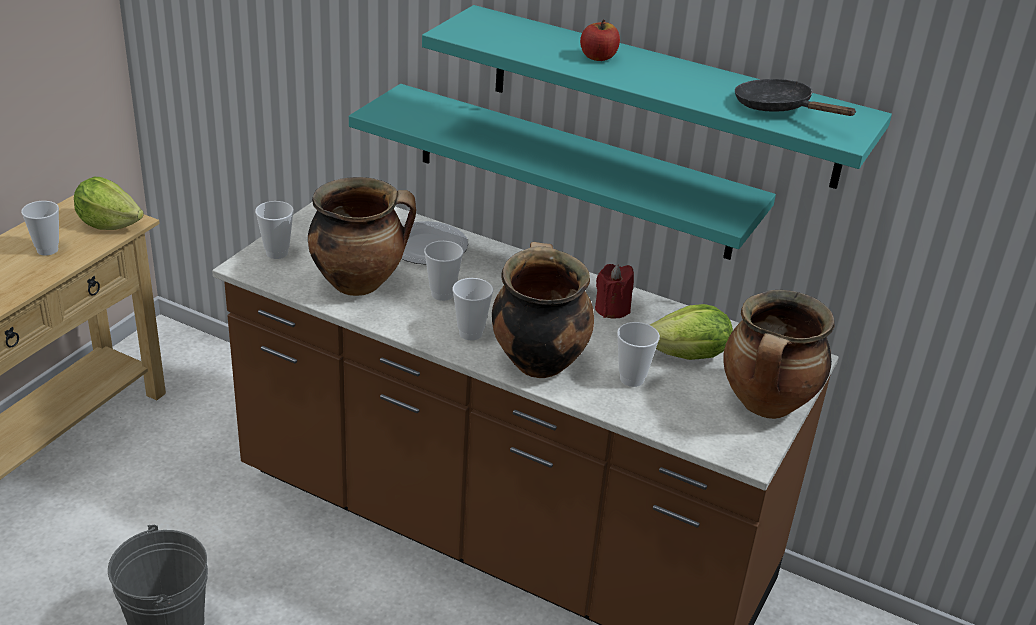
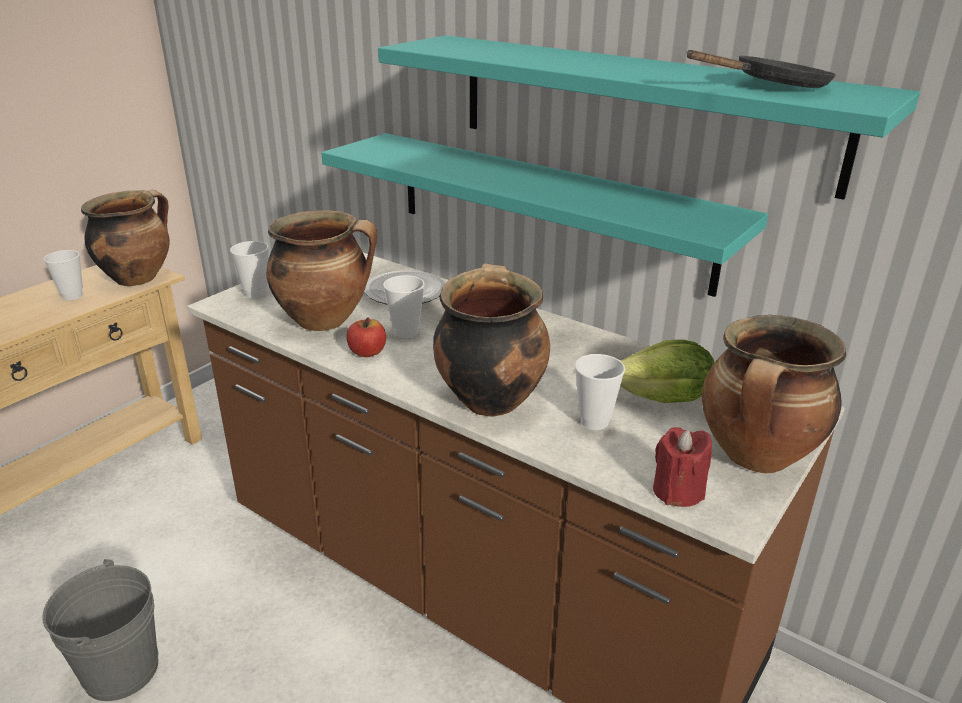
camera: 10 degrees right, 5 degrees down
(109, 224) = (138, 277): lettuce -> cooking pot
(470, 333) = (423, 369): cup -> none
(598, 57) = (562, 58): apple -> apple (367, 352)
(612, 309) = (583, 351): red candle -> red candle (678, 491)
(778, 109) = (772, 86): black frying pan -> black frying pan turned 105 degrees clockwise

